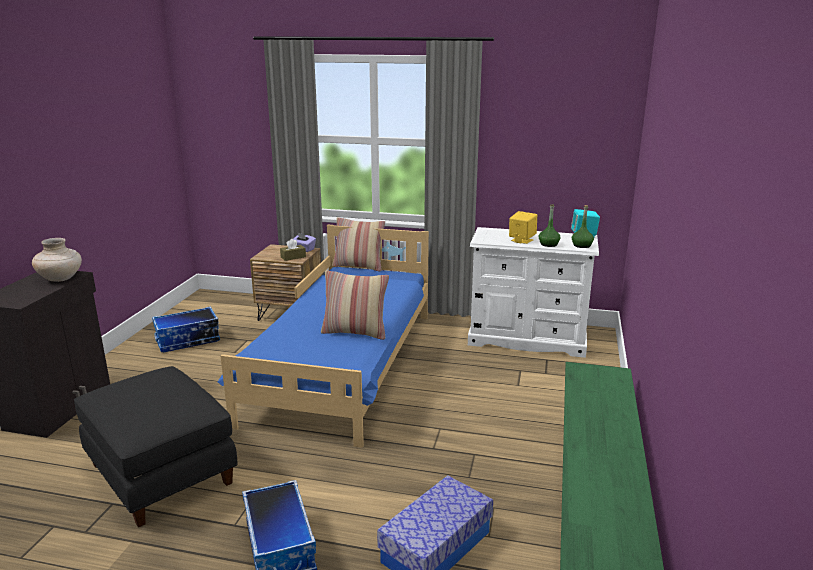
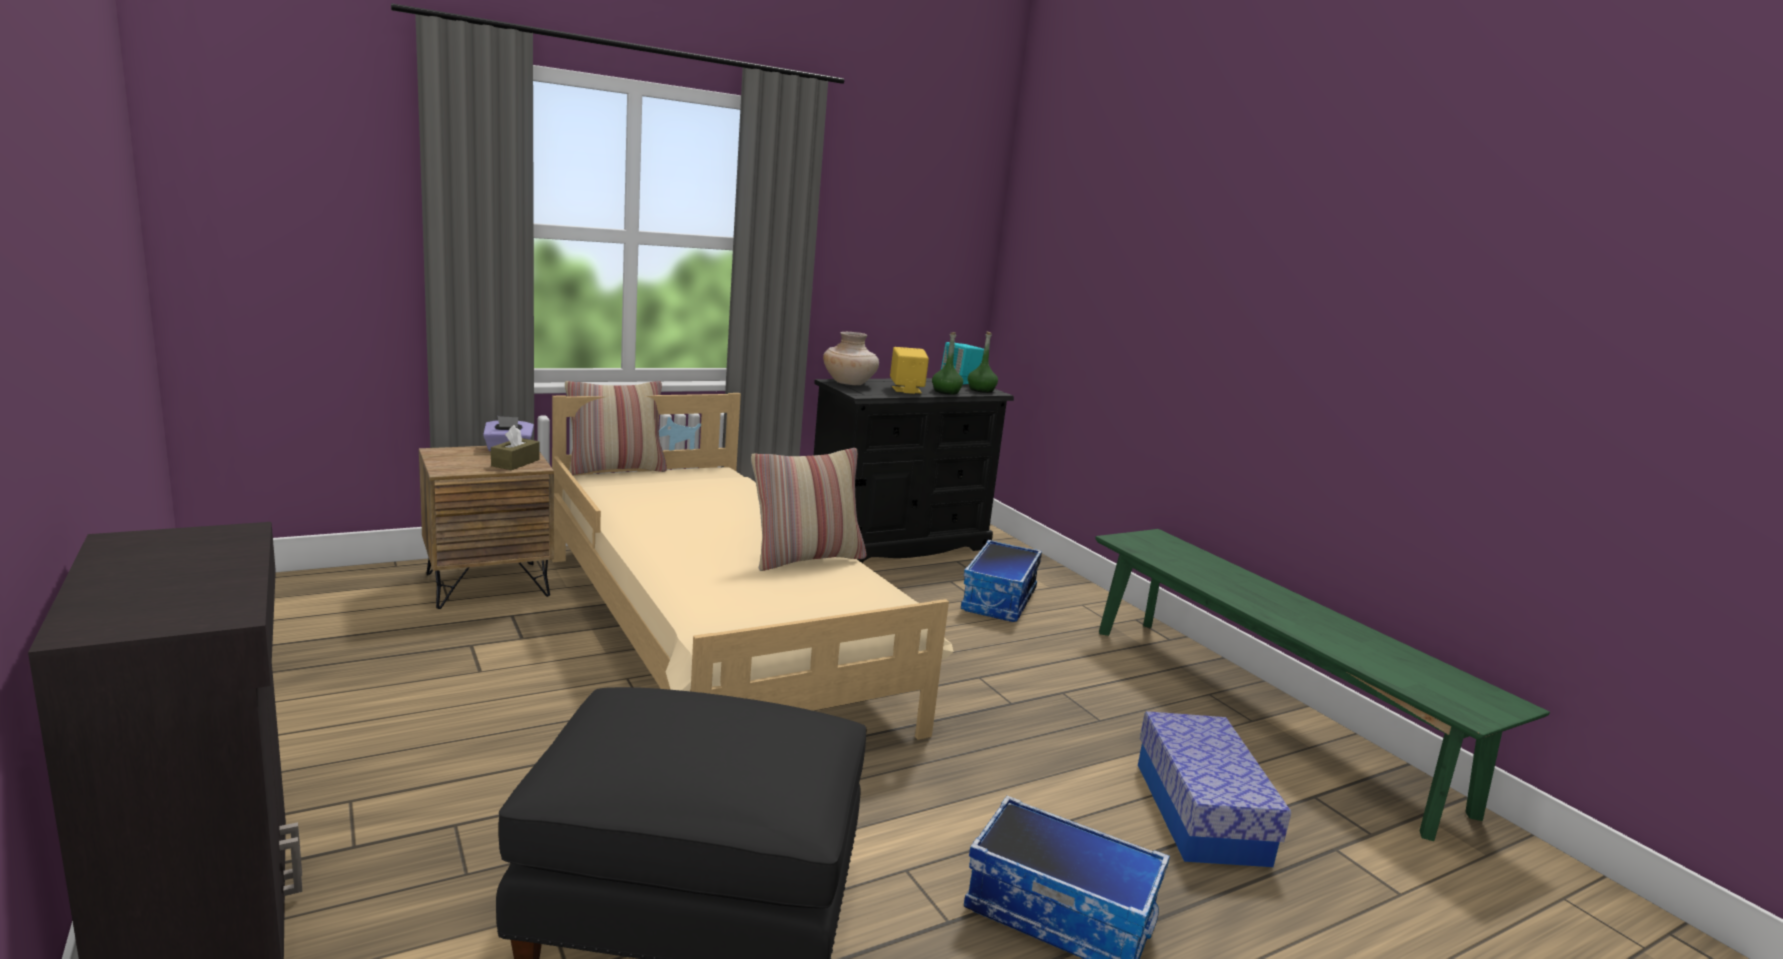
camera: 45 degrees left, 5 degrees down
(61, 279) = (214, 547): beige vase -> beige vase (849, 384)
(187, 341) = (333, 680): storage box -> storage box (1000, 600)
(344, 365) = (718, 637): blue bed -> beige bed
(527, 339) = (898, 542): white dresser -> black dresser

